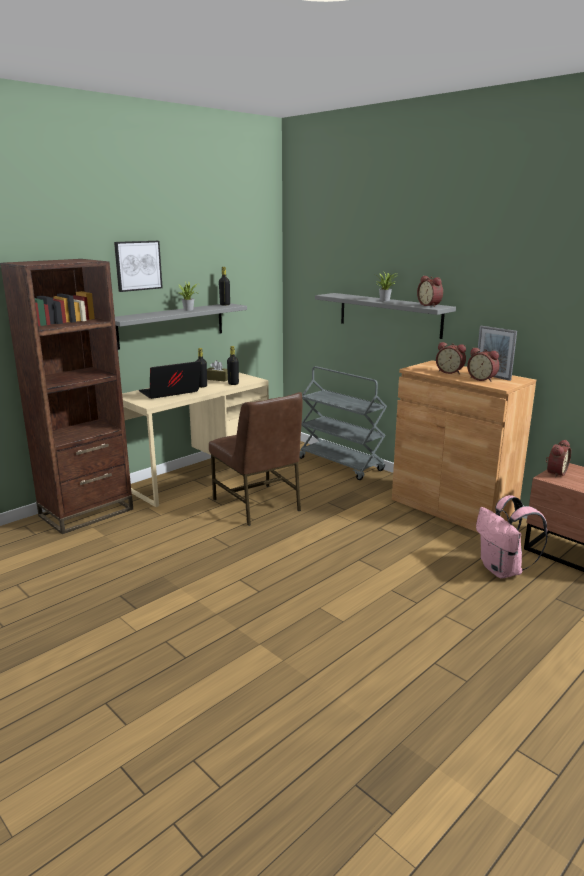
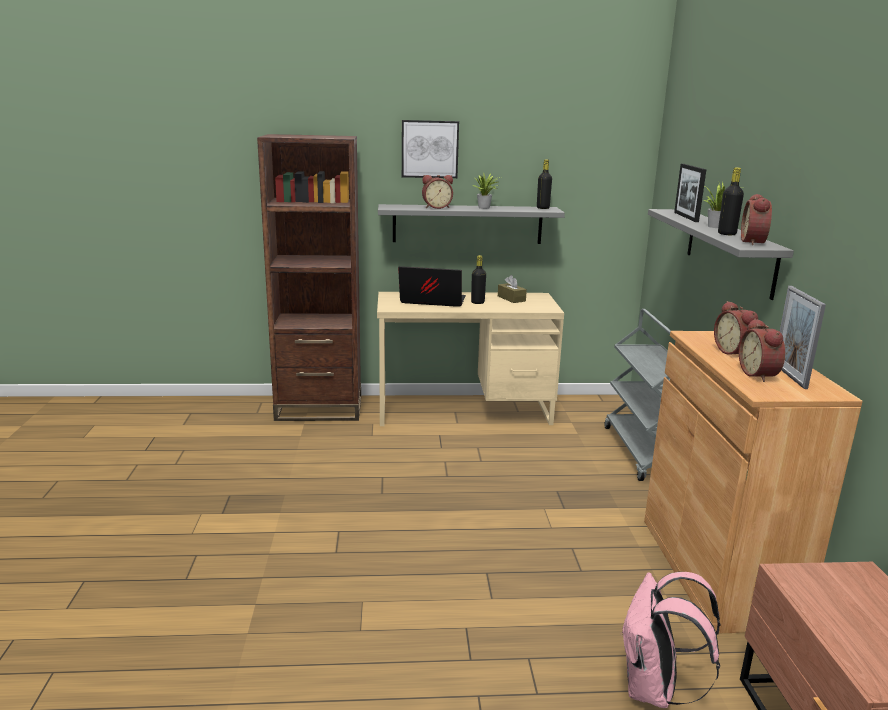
camera: 40 degrees right, 0 degrees up
(233, 384) = (515, 307): black bottle -> black bottle (726, 234)
(258, 505) = (475, 462): brown chair -> none
(351, 297) = (686, 217): none -> picture frame
(555, 473) = (816, 574): alarm clock -> alarm clock (436, 207)

